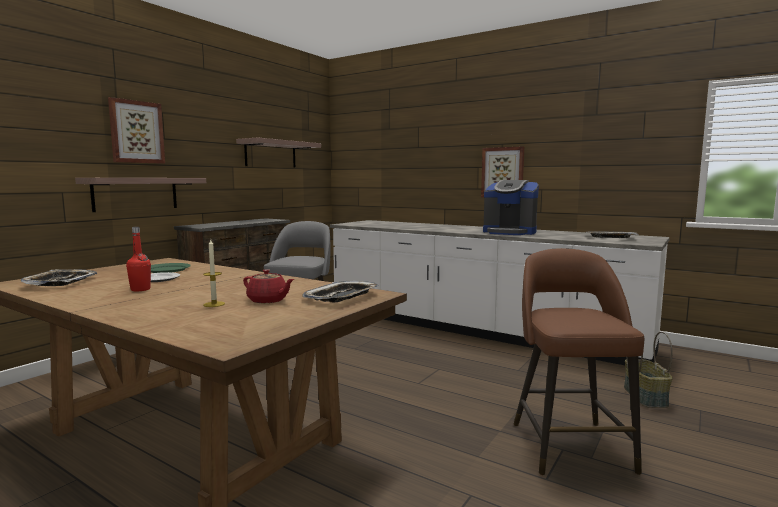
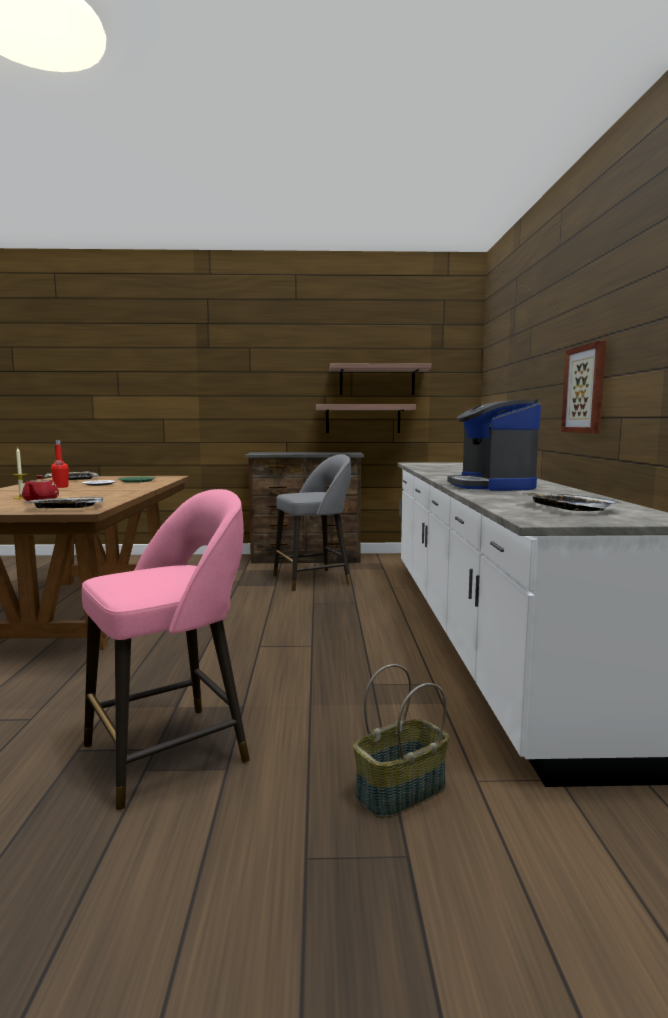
camera: 55 degrees right, 0 degrees up
(136, 132) = (223, 367): picture -> none
(136, 194) = (219, 421): shelf -> shelf (363, 419)
(570, 444) = (171, 751): brown stool -> pink stool

